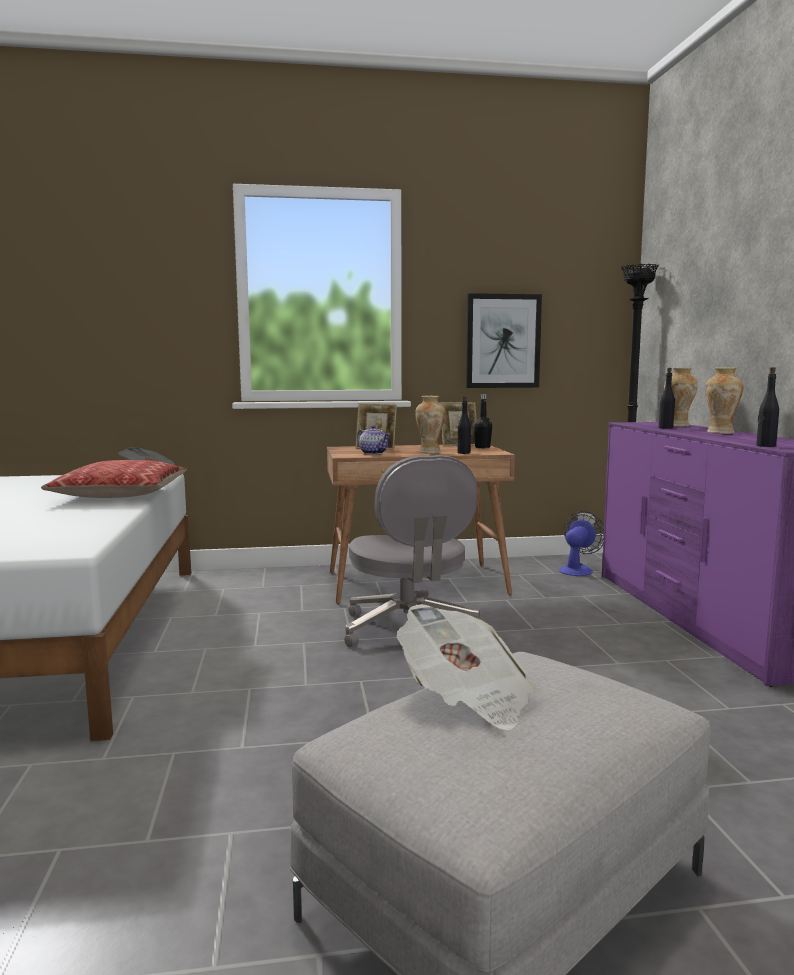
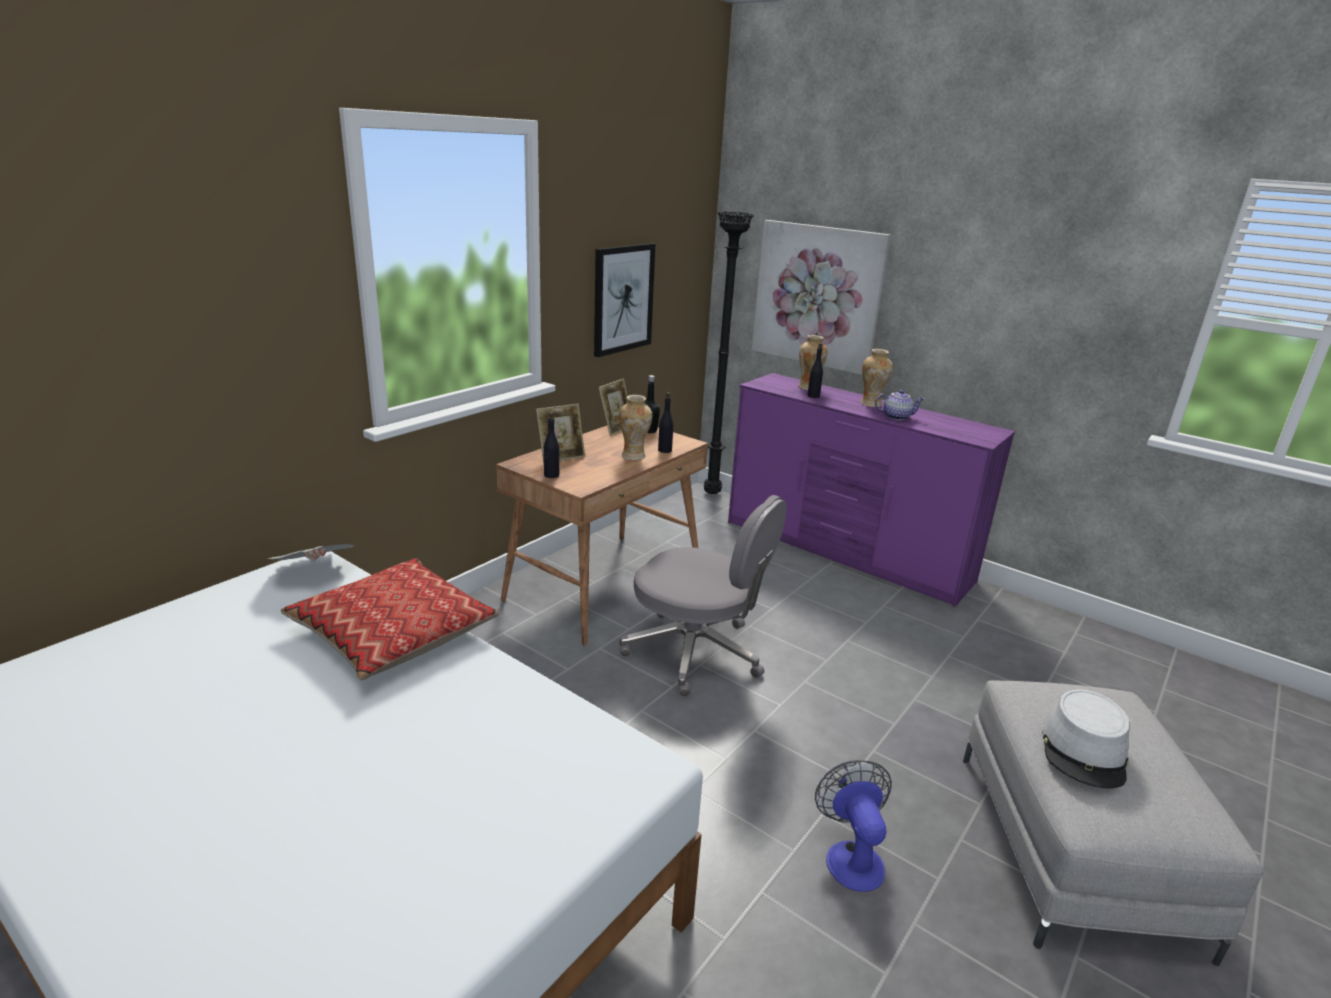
camera: 45 degrees left, 15 degrees up
(374, 453) = (591, 473): teapot -> teapot (896, 417)
(467, 698) = (1084, 751): newspaper -> grey hat
(578, 569) = (698, 518): fan -> fan (851, 856)
(702, 330) = (817, 296): none -> picture
(765, 446) = (957, 436): black bottle -> black bottle (551, 475)

